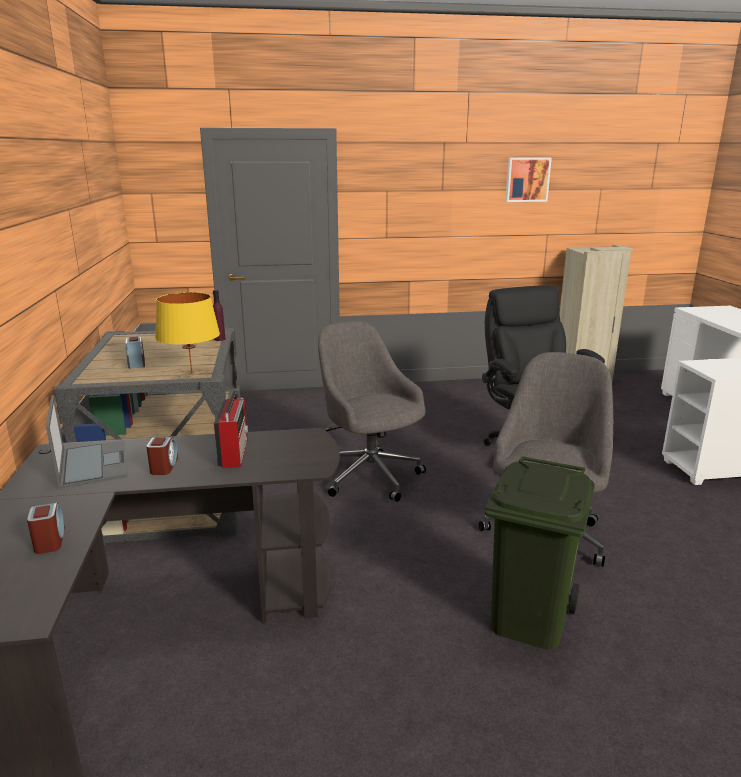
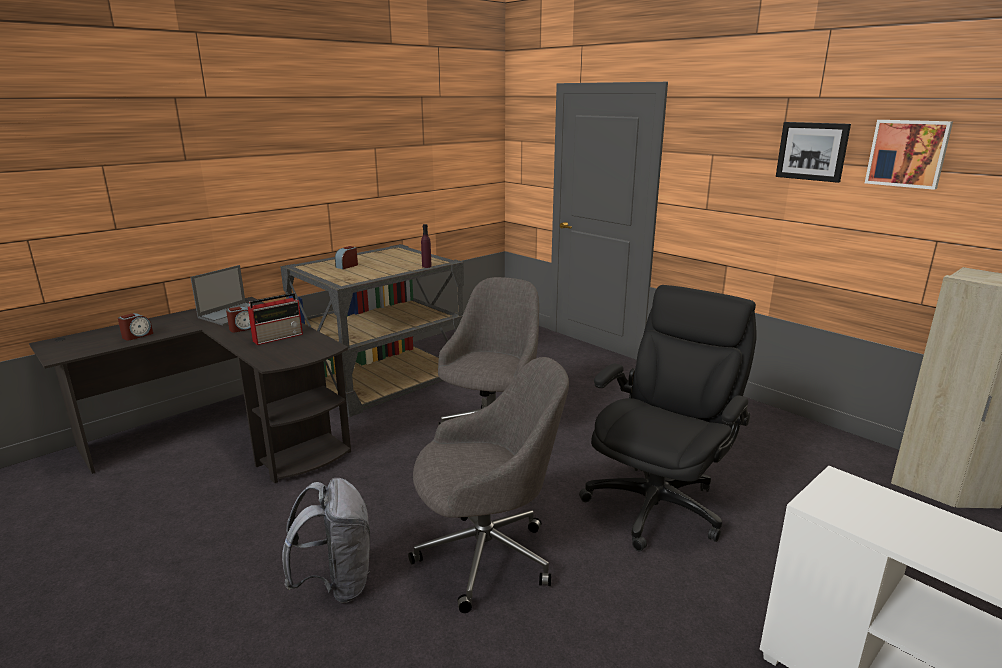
camera: 55 degrees right, 0 degrees up
(192, 374) = (343, 281): yellow table lamp -> none
(467, 182) = (812, 151): none -> picture
(527, 618) = (336, 583): green trash can -> grey backpack

